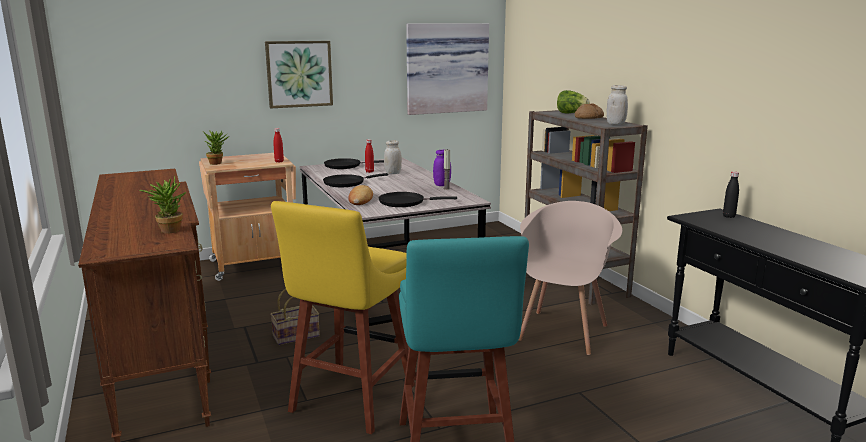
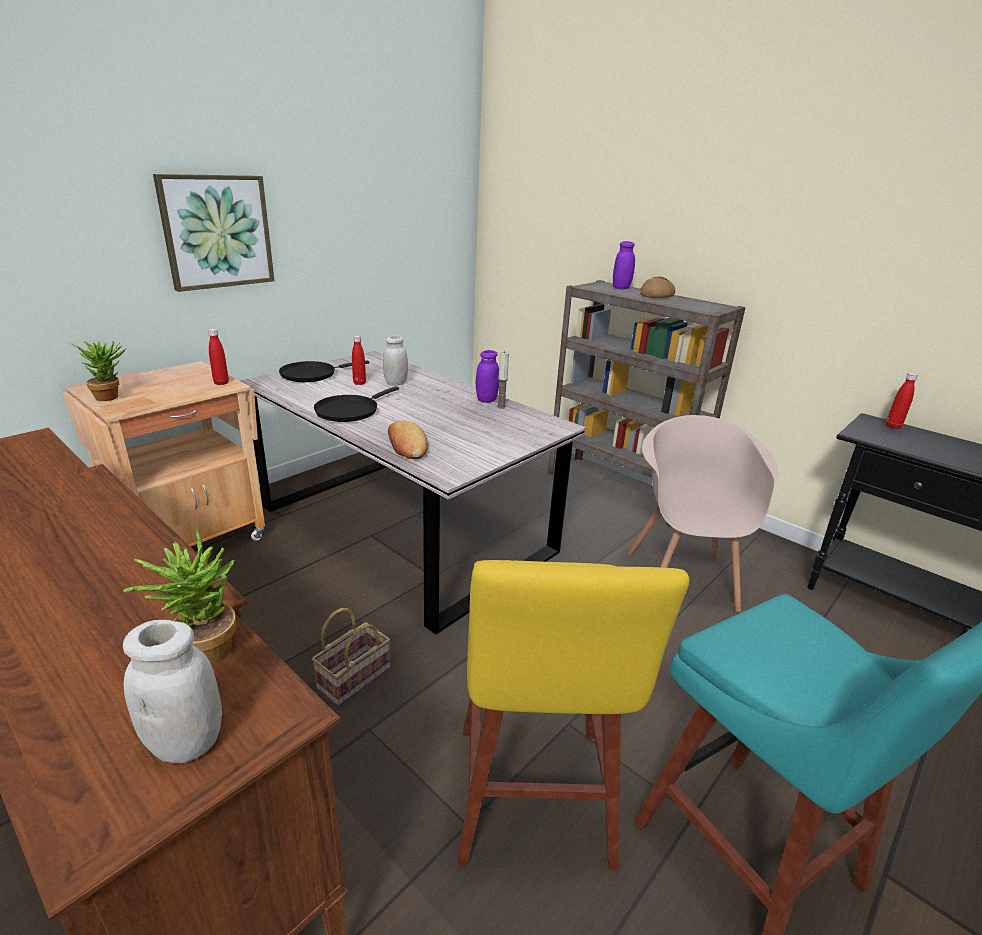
camera: 25 degrees left, 10 degrees up
(405, 202) = (477, 443): black frying pan -> none
(446, 68) = (415, 221): picture -> none
(571, 113) = (621, 288): lettuce -> purple jar
(615, 124) = (708, 306): white jar -> white jar (186, 742)
(729, 216) = (893, 426): black bottle -> red bottle

